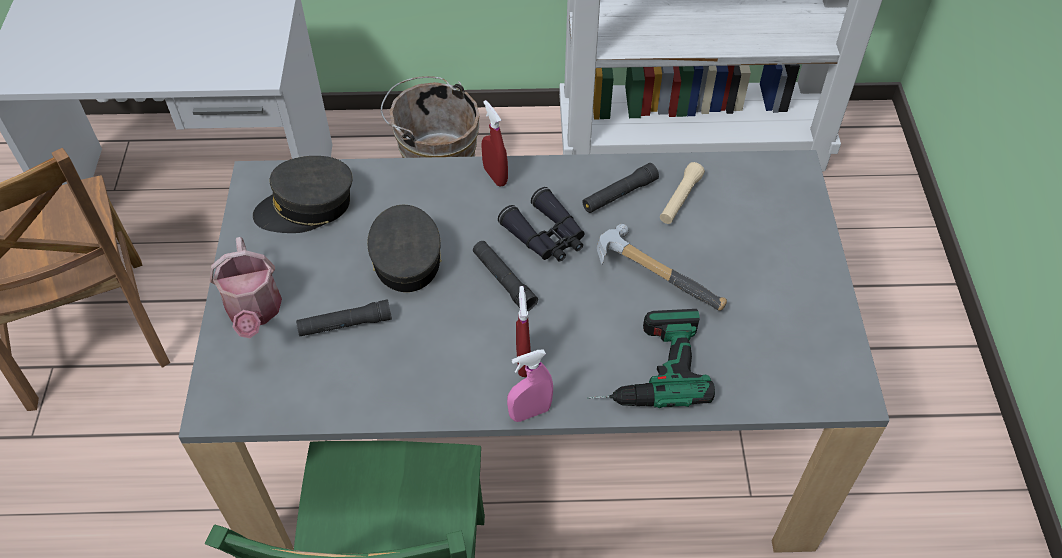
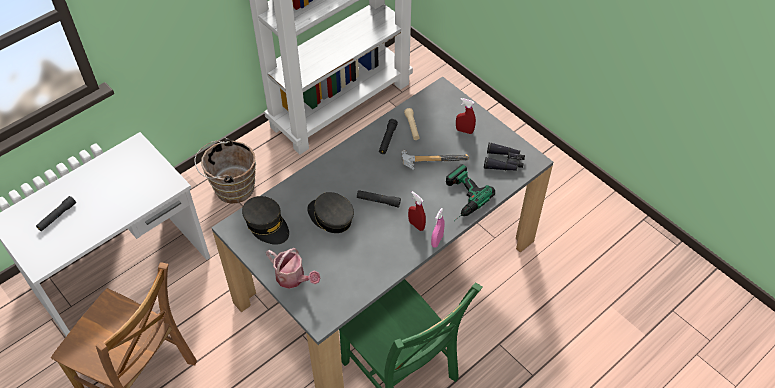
camera: 40 degrees left, 0 degrees up
(307, 207) = (267, 225): grey cap -> grey cap turned 75 degrees counterclockwise
(345, 324) = (335, 258): black flashlight -> black flashlight (57, 216)
(495, 176) = (331, 163): red spray bottle -> red spray bottle (464, 131)
(546, 236) = (376, 173): black binoculars -> black binoculars (504, 162)

